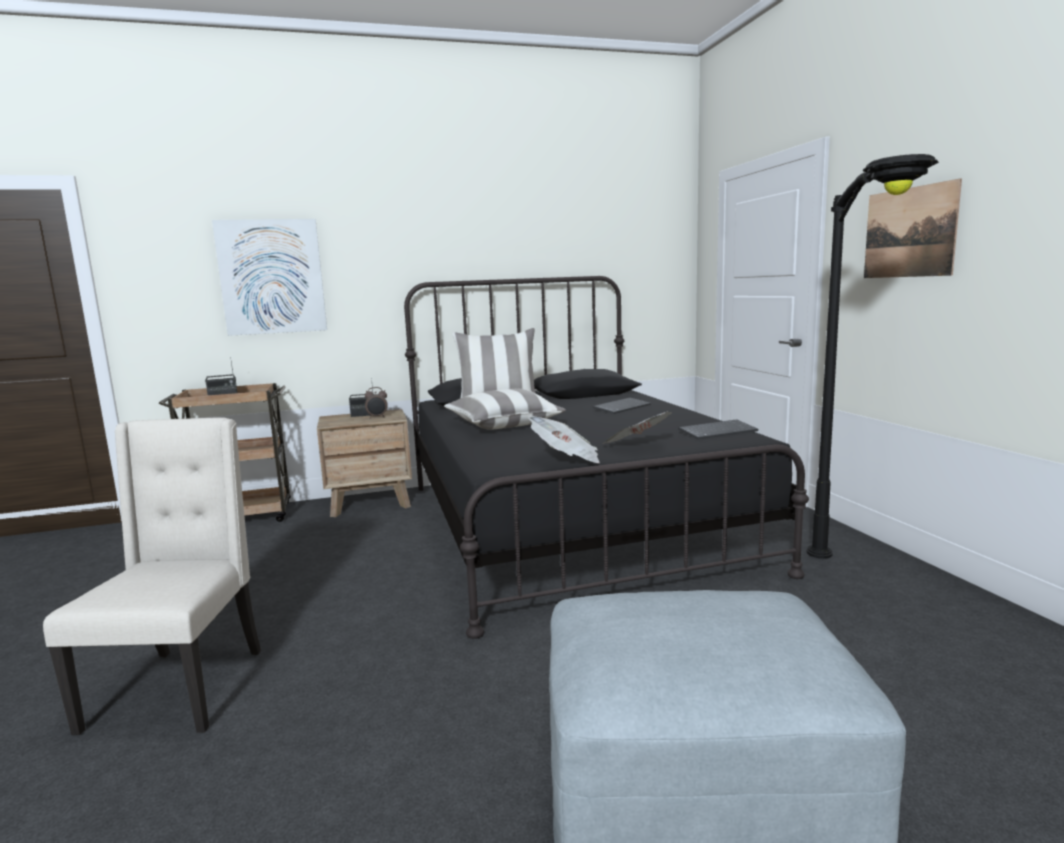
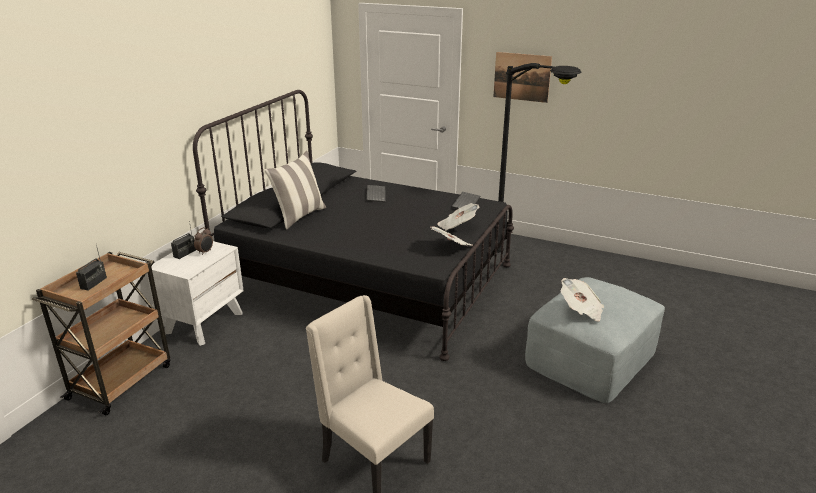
camera: 50 degrees left, 15 degrees up
(272, 277) = (89, 152): picture -> none
(370, 503) = (204, 322): brown nightstand -> white nightstand
(503, 425) = (349, 232): pillow -> none
(626, 618) = (581, 310): none -> newspaper

